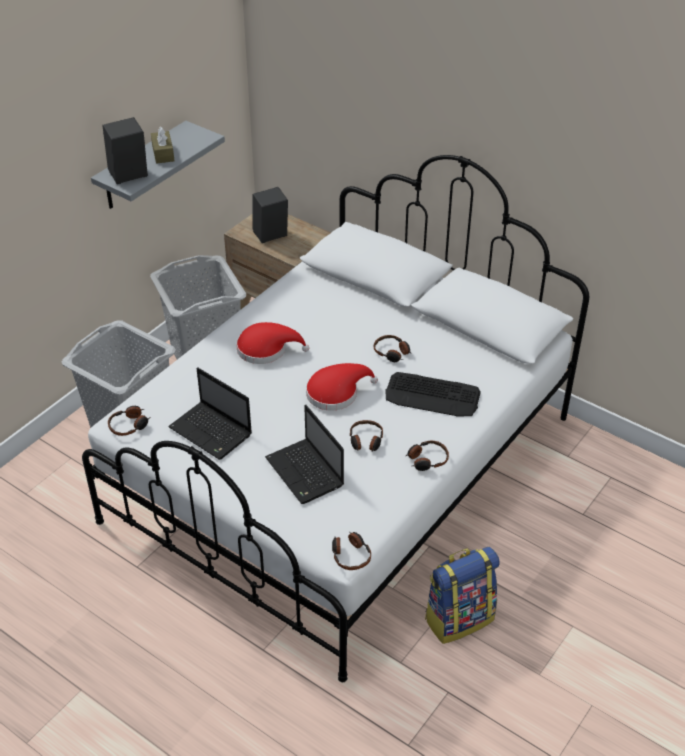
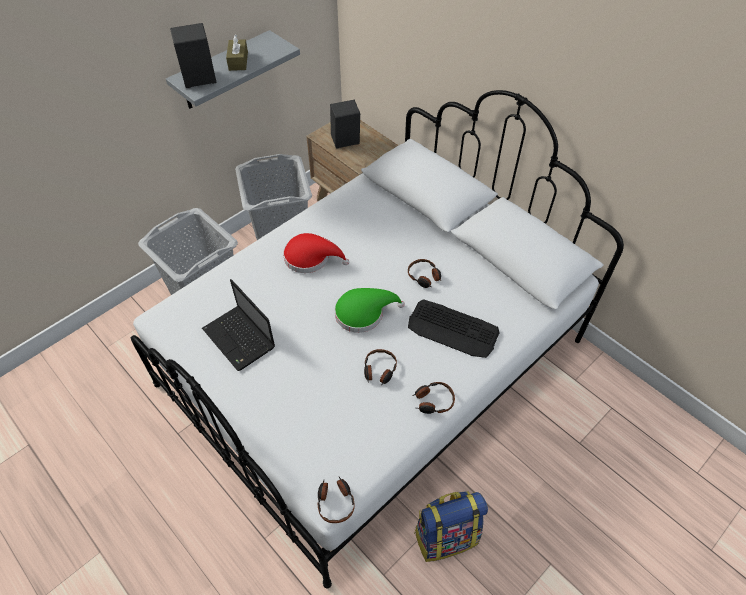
camera: 10 degrees right, 10 degrees up
(129, 425) = (169, 321): headphones -> none
(306, 473) = (315, 398): laptop -> none
(336, 392) = (363, 313): red hat -> green hat

